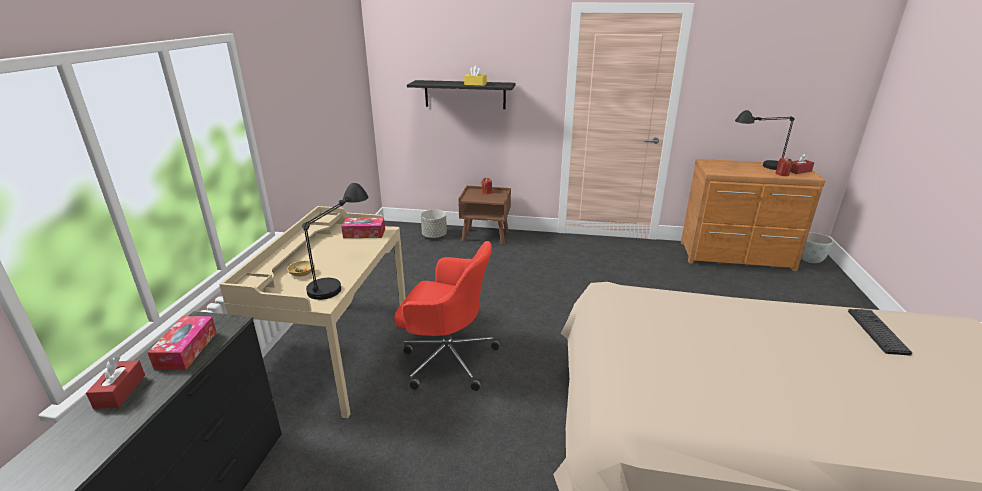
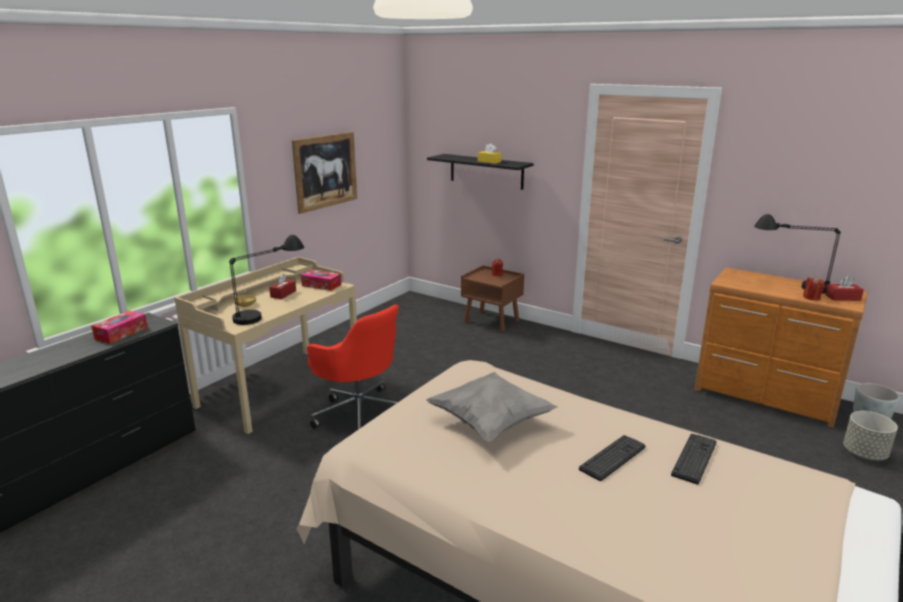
camera: 25 degrees right, 5 degrees down
(120, 391) = (67, 346): red tissue box -> red tissue box (283, 294)
(316, 107) = (325, 171): none -> picture
(434, 236) = (443, 312): grey planter -> grey planter (865, 453)
(700, 345) = (490, 423): none -> grey pillow
(829, 350) = (612, 458): none -> keyboard

